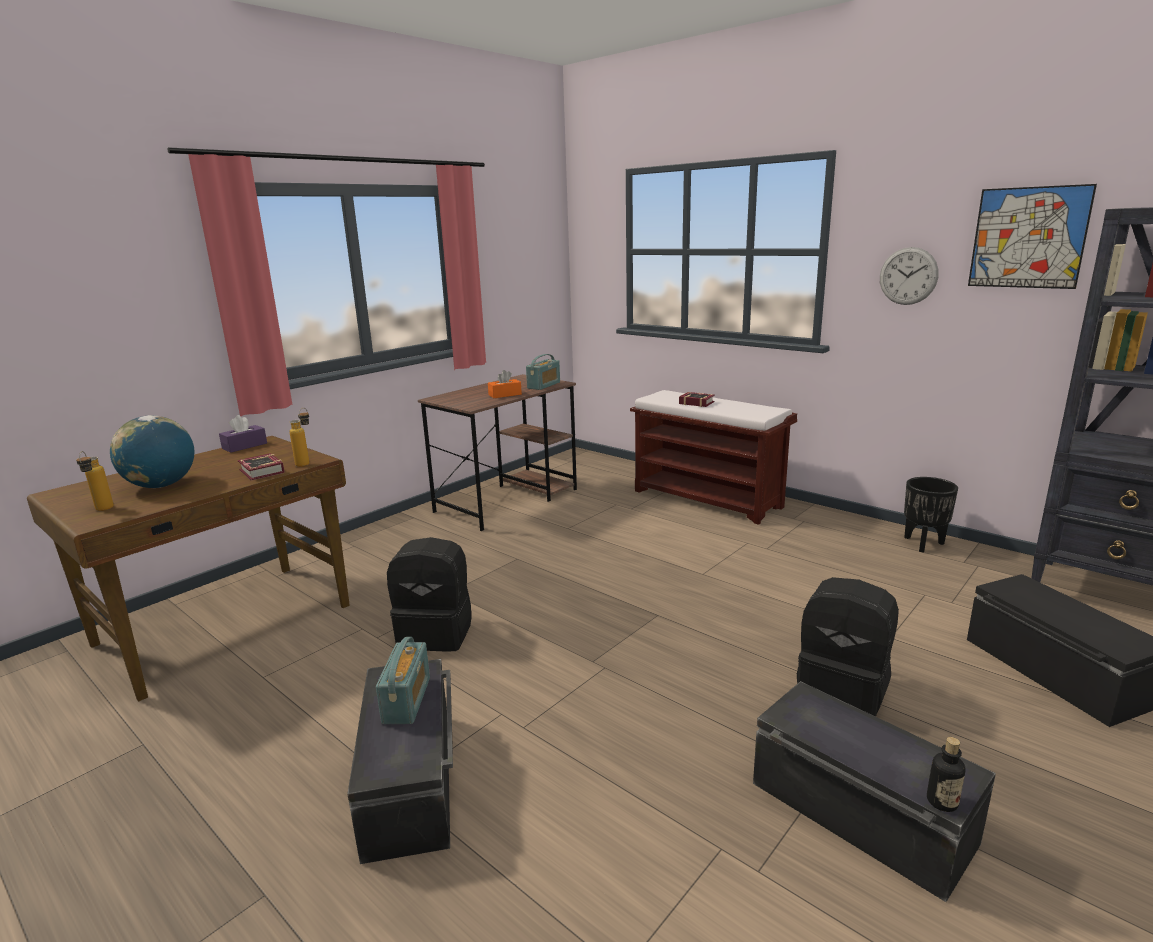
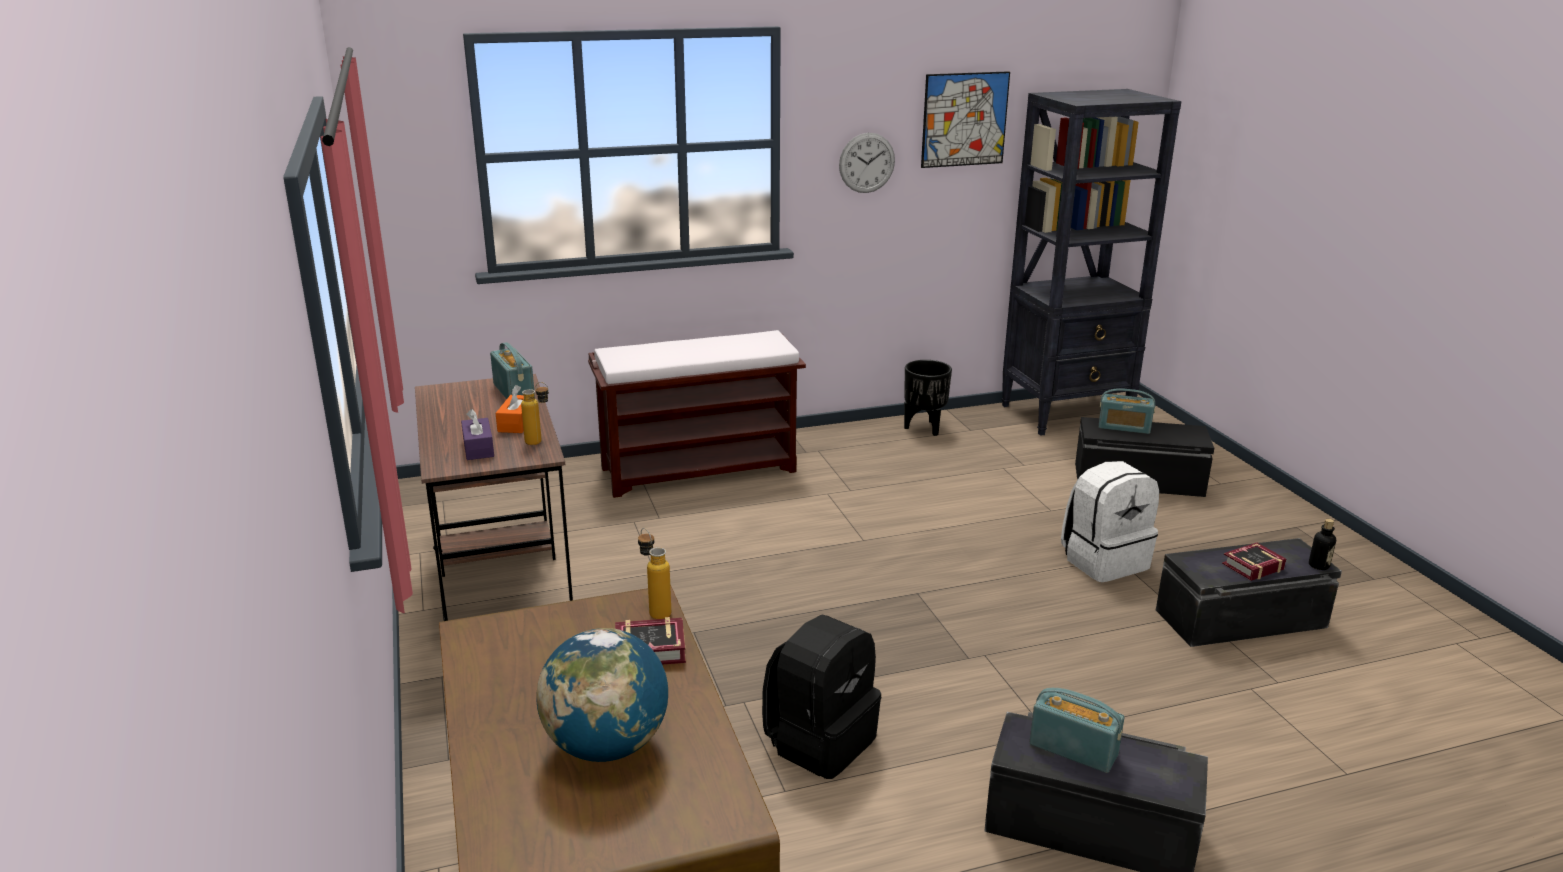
camera: 60 degrees left, 5 degrees up
(102, 510) = (678, 809): bottle -> bottle (539, 443)
(244, 446) = (472, 652): purple tissue box -> purple tissue box (478, 448)
(695, 402) = (681, 353): book -> book (1250, 566)
(843, 690) = (1104, 561): black backpack -> white backpack
(1049, 600) = (1124, 427): none -> radio

